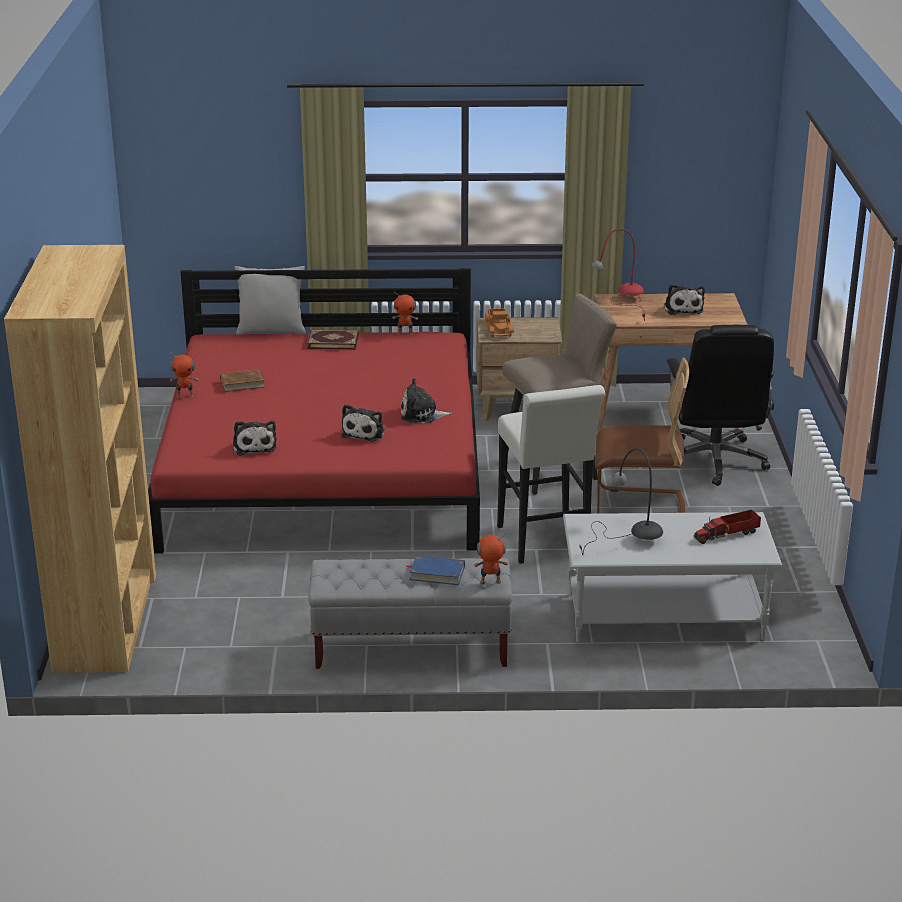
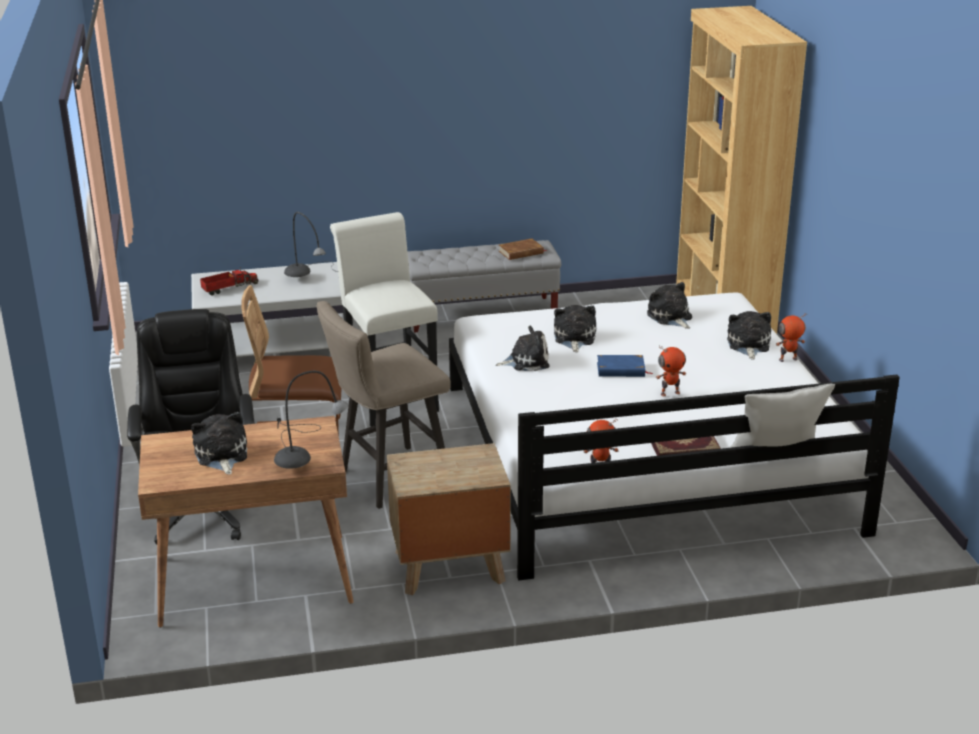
camera: 170 degrees right, 0 degrees up
(206, 412) = (748, 345): none -> plush toy
(242, 383) = (742, 378): brown book -> brown book (521, 252)
(324, 467) = (642, 456): red bed -> white bed
(437, 573) = (461, 254): blue book -> blue book (621, 370)
(490, 582) = (419, 252): toy robot -> toy robot (669, 393)
(500, 329) = (472, 466): toy truck -> none
(624, 303) = (302, 457): red table lamp -> grey table lamp

